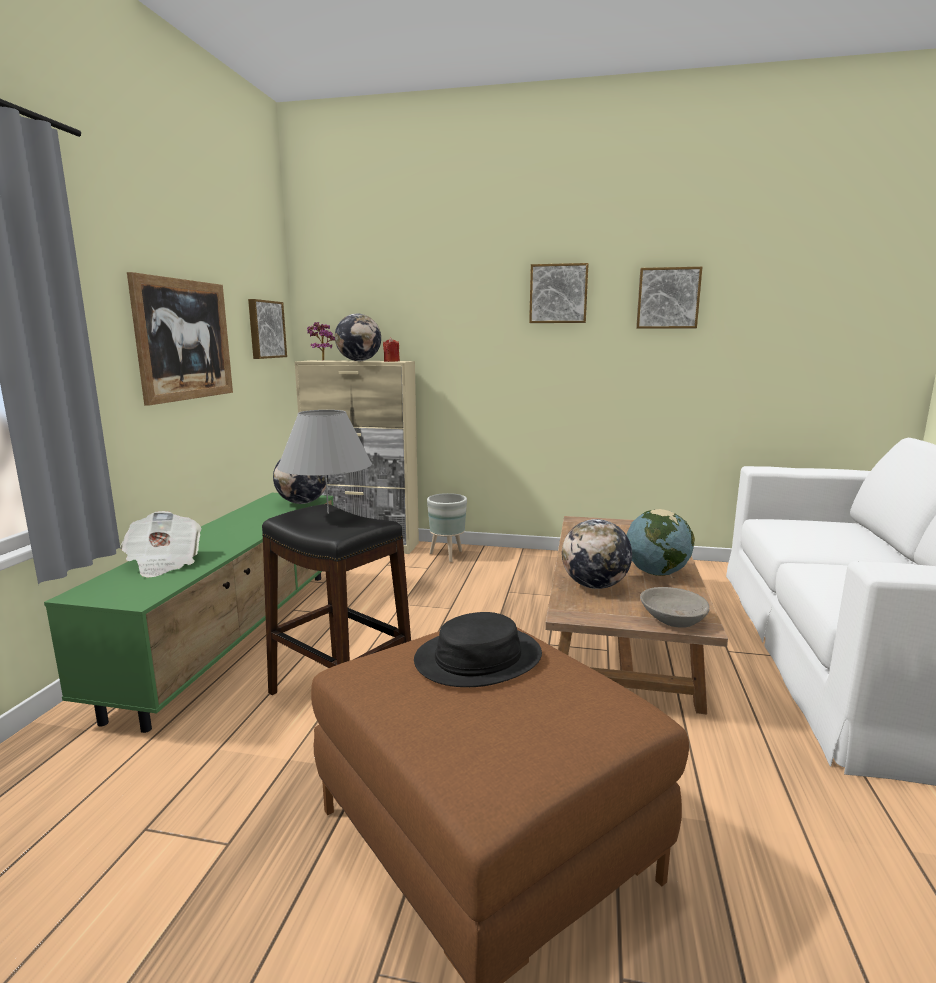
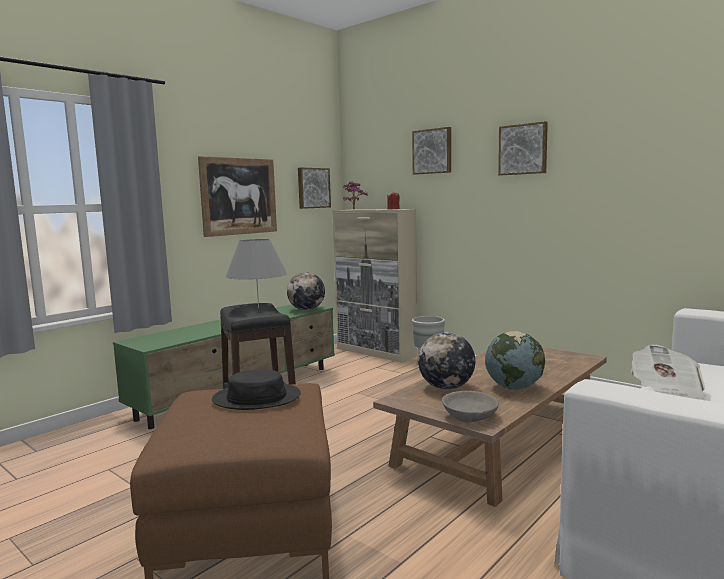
camera: 30 degrees right, 5 degrees down
(164, 563) = (185, 332): newspaper -> newspaper (666, 392)
(359, 361) = (374, 209): globe -> none
(668, 298) = (619, 147): picture -> picture (432, 151)

